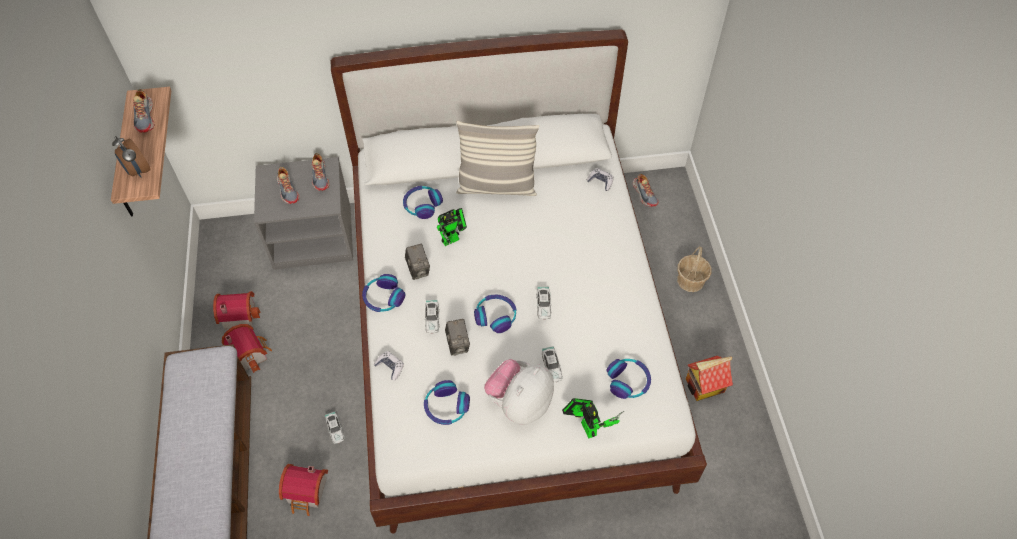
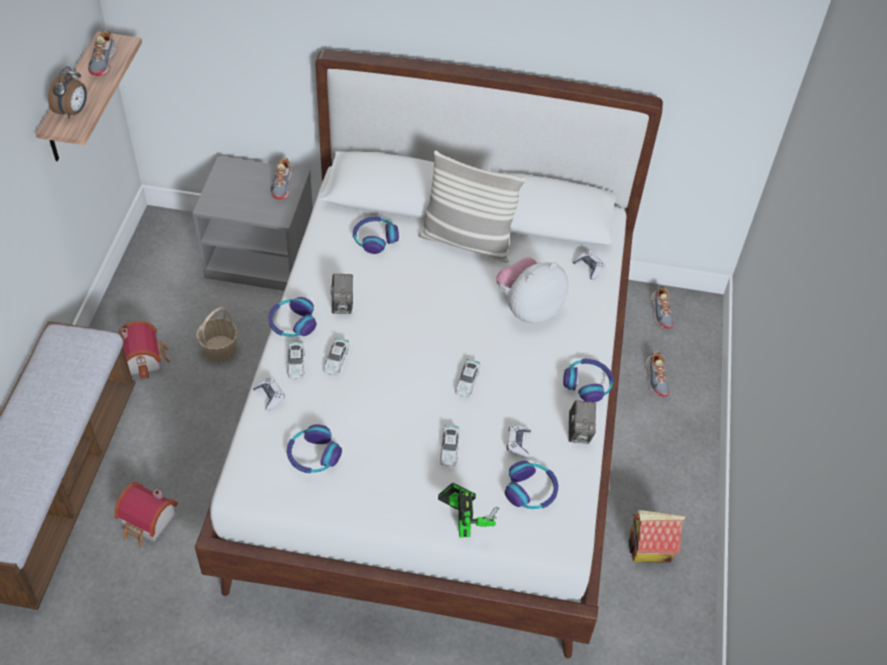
camera: 15 degrees right, 5 degrees down
(137, 171) = (73, 112): alarm clock -> alarm clock turned 135 degrees counterclockwise
(238, 314) = (149, 314): toy house -> none
(288, 190) = (242, 189): shoe -> shoe (656, 378)
(335, 429) = (204, 466): toy car -> toy car (296, 363)
(453, 239) = (394, 283): toy robot -> none
(458, 344) = (353, 394): camera -> camera (579, 432)
(496, 316) = (408, 377): headphones -> headphones (587, 384)
(520, 403) = (397, 476): plush toy -> plush toy (528, 308)
(603, 345) = (518, 443): none -> game controller
(691, 280) = (679, 424): basket -> basket (220, 350)

